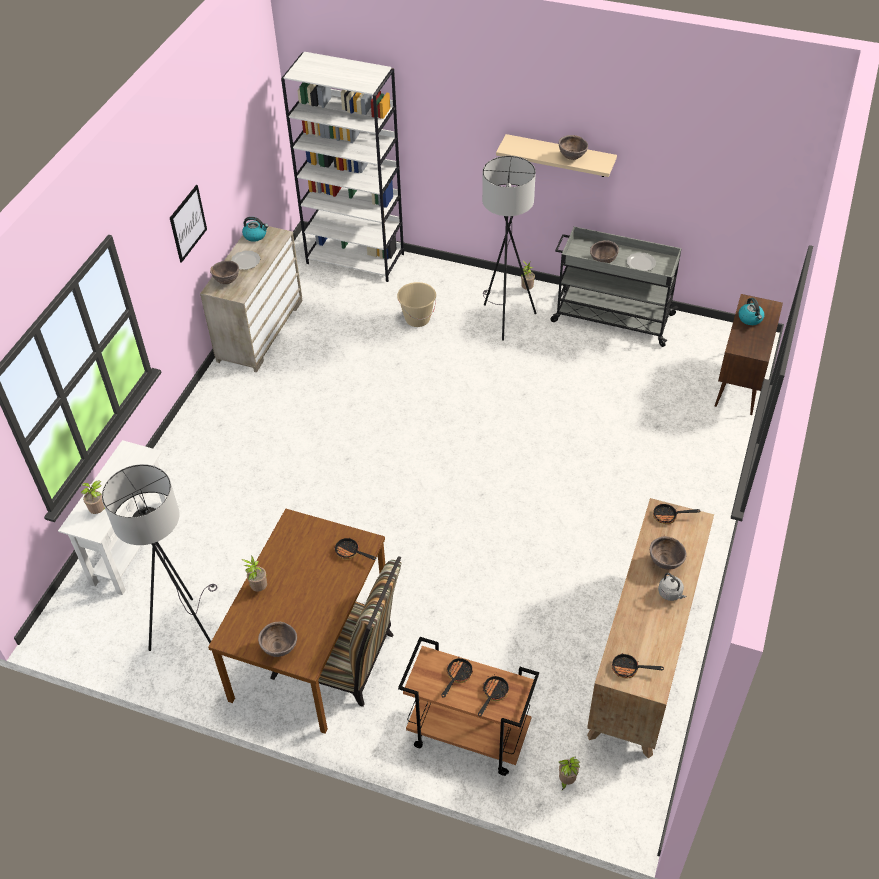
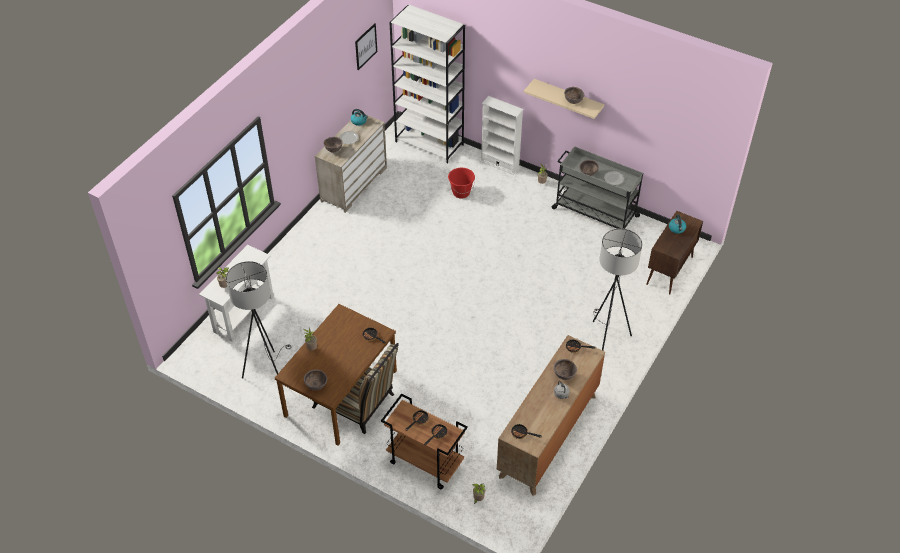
camera: 10 degrees right, 0 degrees up
(188, 223) = (312, 111): picture -> picture (366, 46)
(417, 319) = (461, 192): beige bucket -> red bucket
(461, 272) = (500, 164): none -> white bookcase
(503, 317) = (520, 200): grey floor lamp -> grey floor lamp (605, 335)

